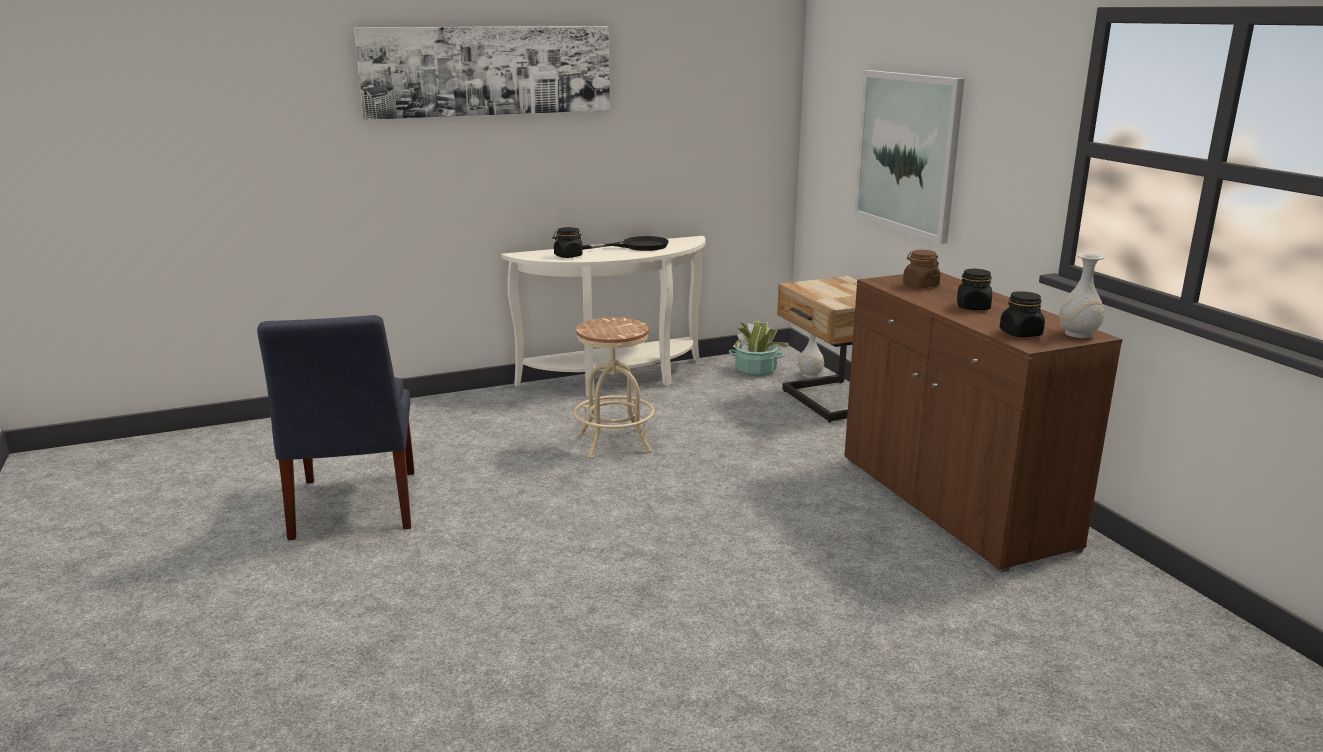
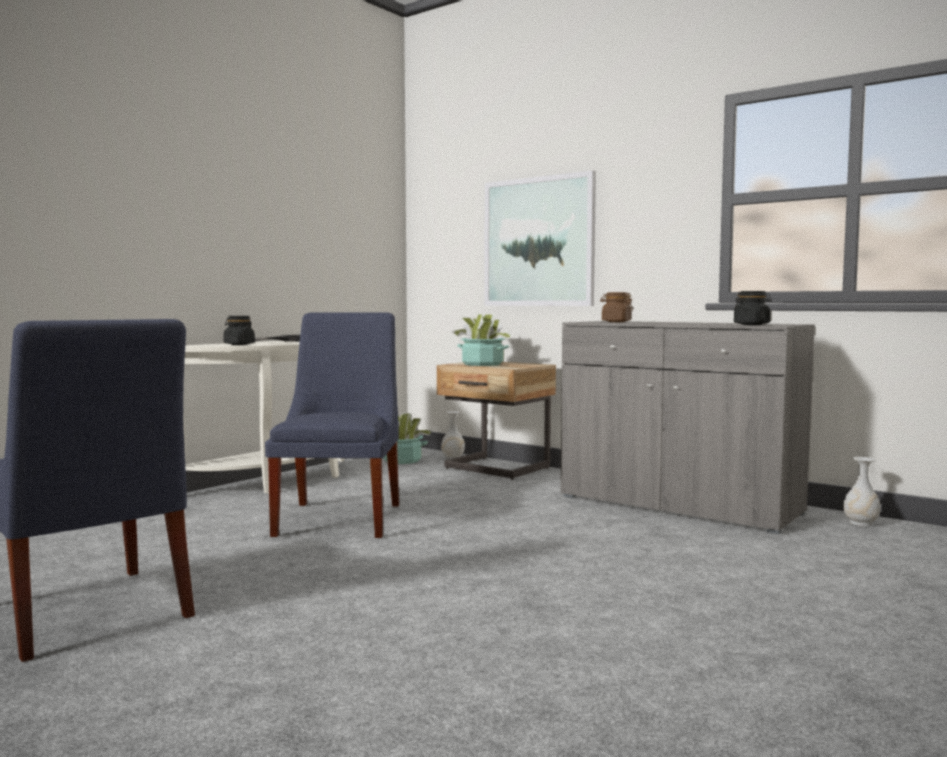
camera: 30 degrees left, 15 degrees down
(488, 71) = (149, 152): picture -> none
(614, 443) = (341, 517): beige stool -> blue chair
(826, 290) = (482, 364): none -> potted plant
(952, 502) = (678, 505): brown cabinet -> grey cabinet
(973, 307) = (683, 323): black jar -> none
(1078, 334) = (785, 324): white vase -> white vase (861, 523)

